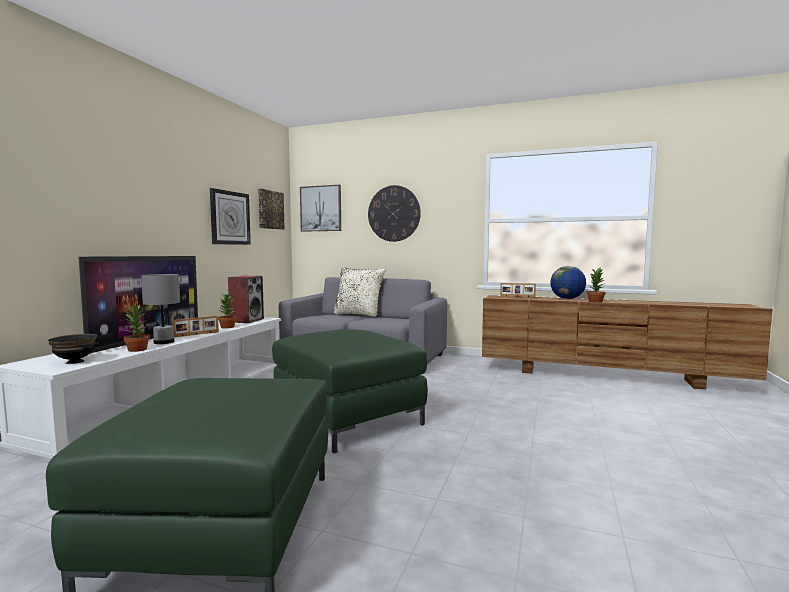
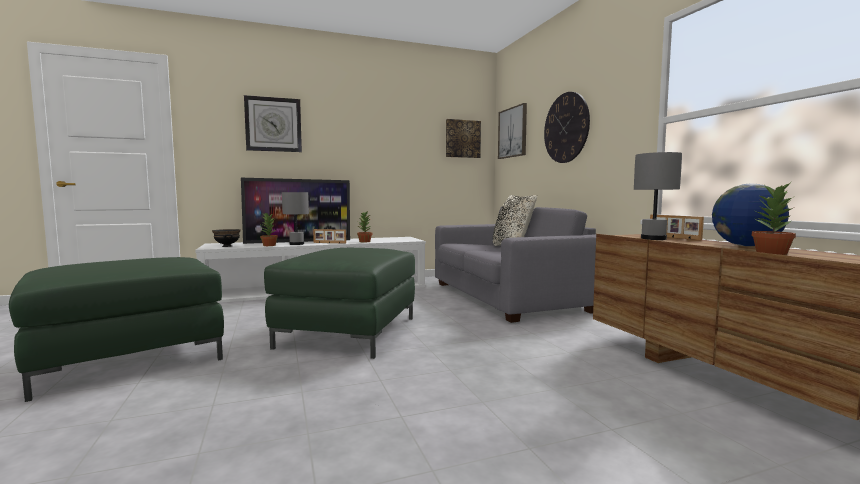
camera: 50 degrees right, 0 degrees up
(230, 218) = (408, 148): wall clock -> wall clock (273, 124)
(247, 320) = (397, 239): speaker -> none
(517, 298) = (653, 239): none -> grey table lamp

